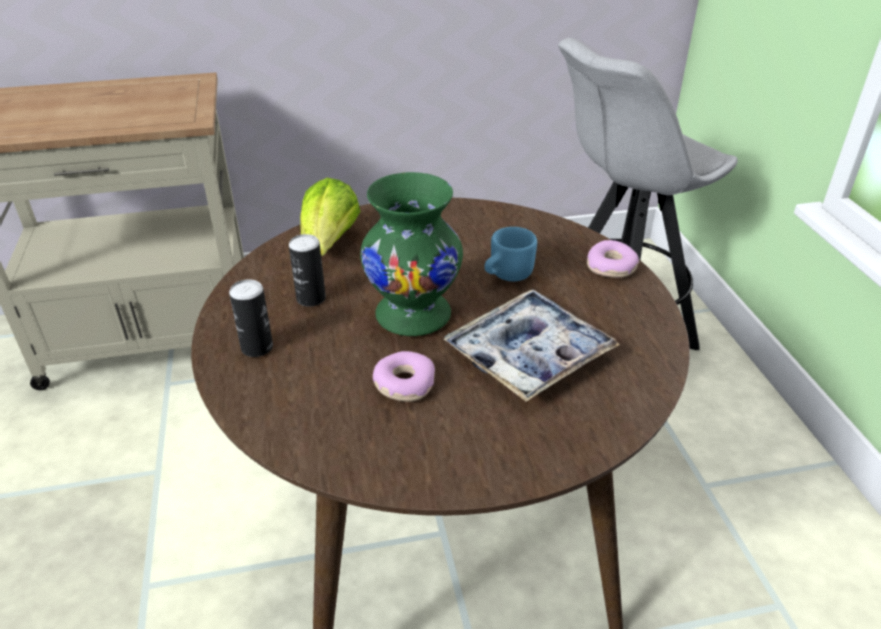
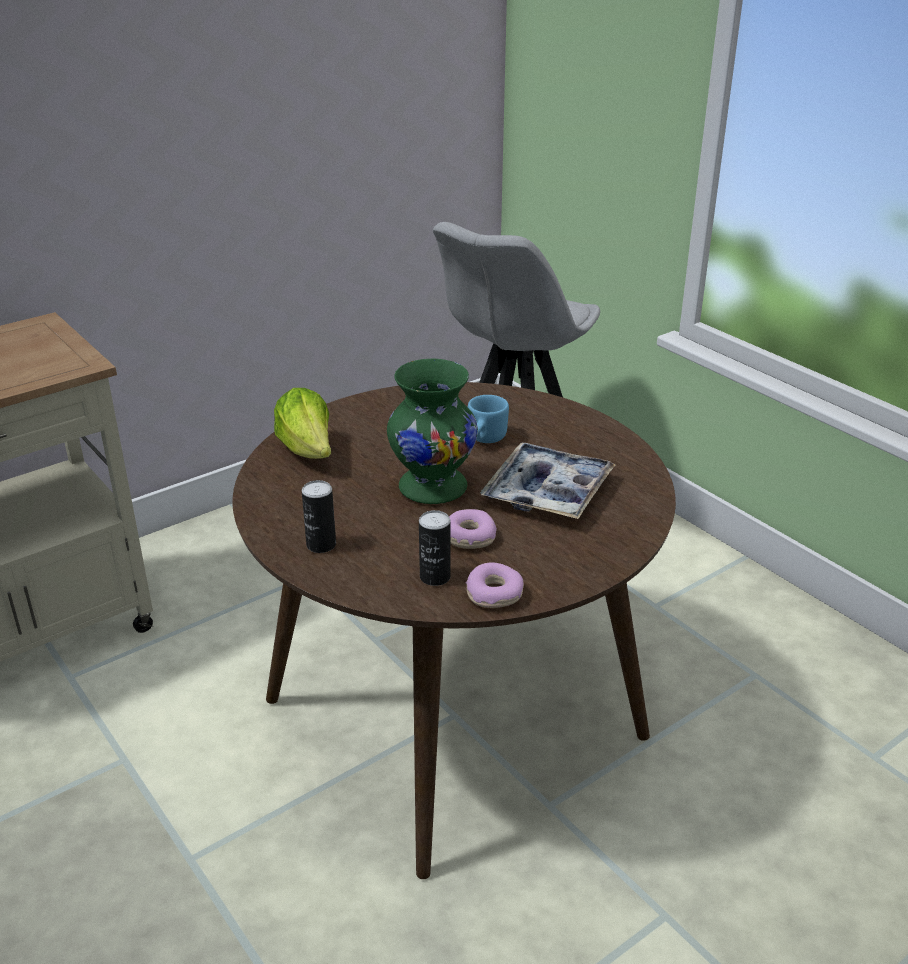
camera: 25 degrees left, 5 degrees down
(311, 298) = (333, 497): can -> can (435, 577)
(611, 267) = (563, 414): donut -> donut (494, 594)

